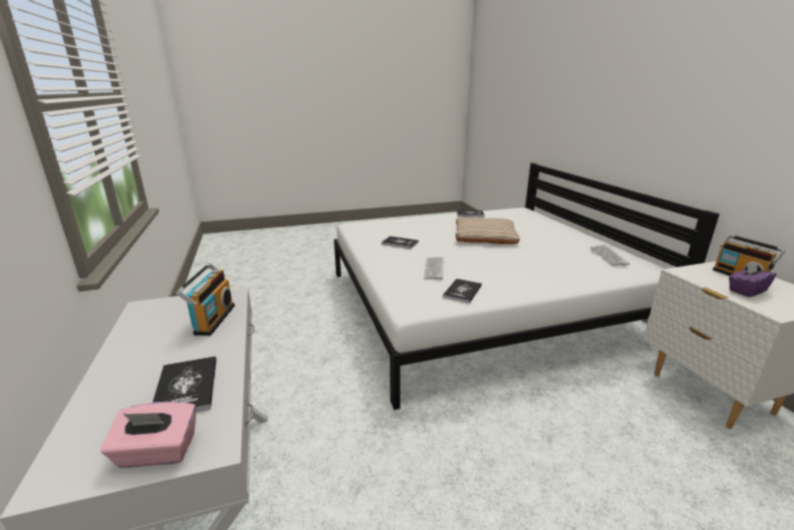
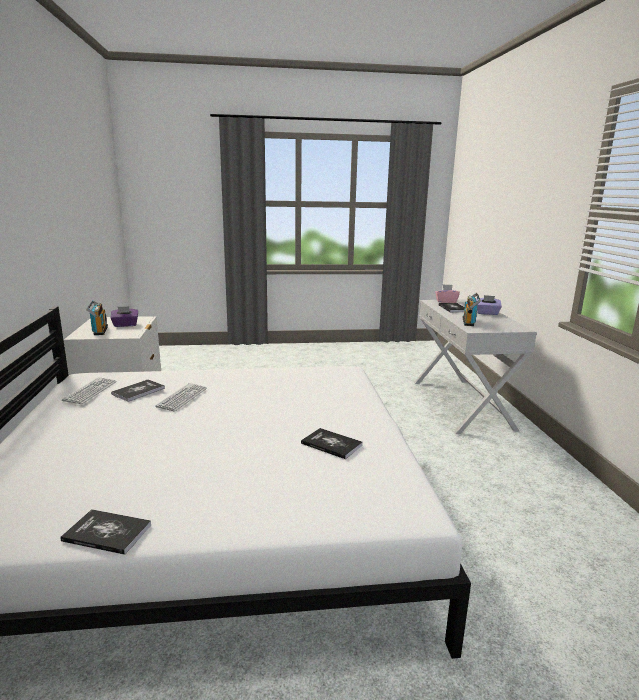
camera: 170 degrees left, 5 degrees down
(126, 367) = (487, 313): none -> purple tissue box
(434, 269) = (306, 399): keyboard -> keyboard (182, 398)
(462, 291) = (296, 376): book -> book (138, 391)
(485, 236) = (181, 445): beige pillow -> none

